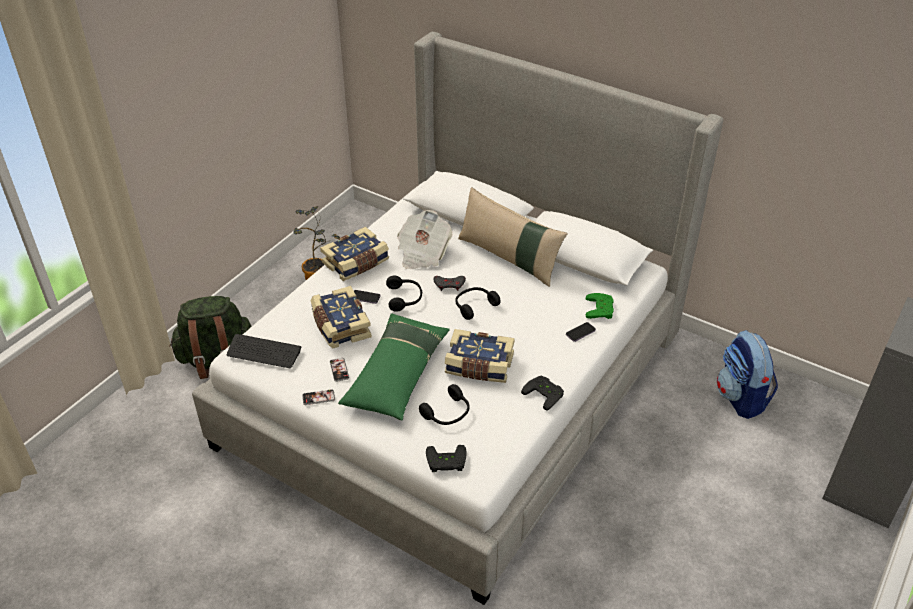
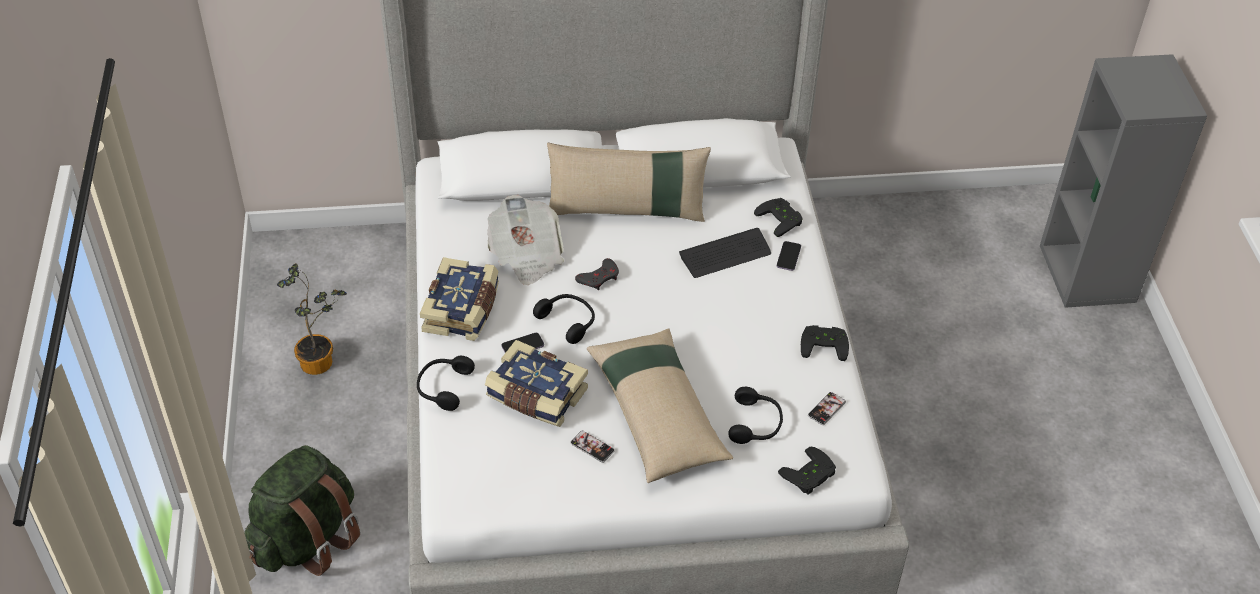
camera: 40 degrees left, 5 degrees up
(264, 352) = (484, 479): keyboard -> keyboard (725, 254)
(318, 397) = (605, 492): phone -> phone (826, 409)
(397, 374) = (657, 413): green pillow -> beige pillow
(474, 306) = (652, 287): black headphones -> black headphones (443, 387)
(479, 366) = (730, 353): book -> none
(601, 309) = (781, 219): green game controller -> black game controller
(741, 398) = (911, 245): backpack -> none

